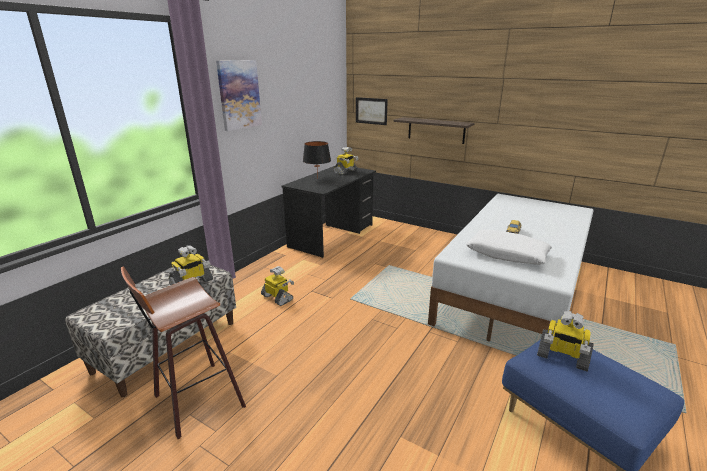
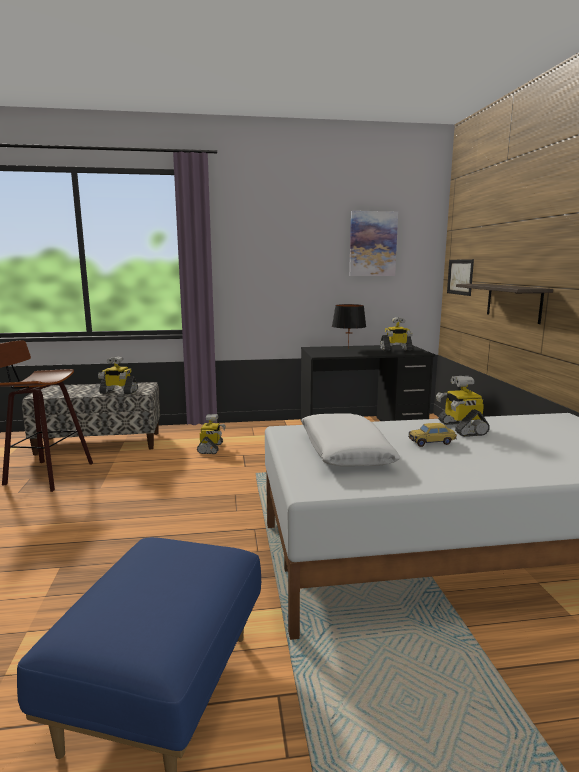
camera: 50 degrees right, 10 degrees down
(239, 95) = (255, 242): picture -> picture (372, 244)
(562, 357) = (171, 559): toy robot -> toy robot (461, 428)

